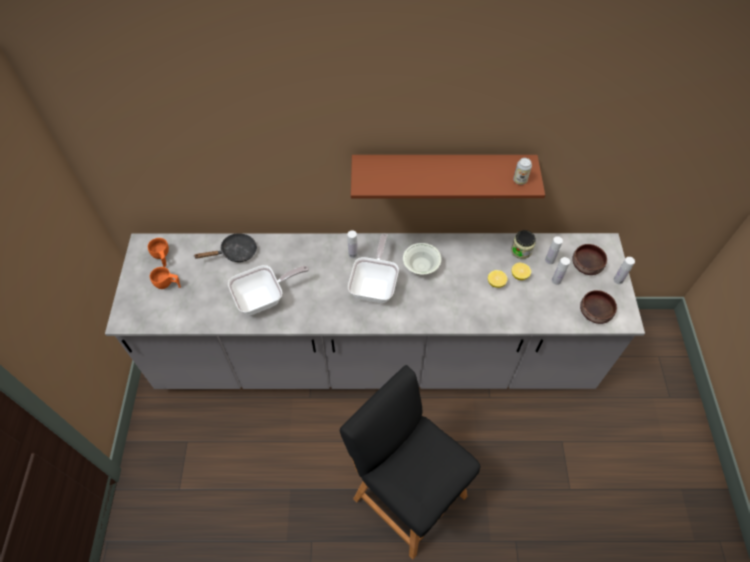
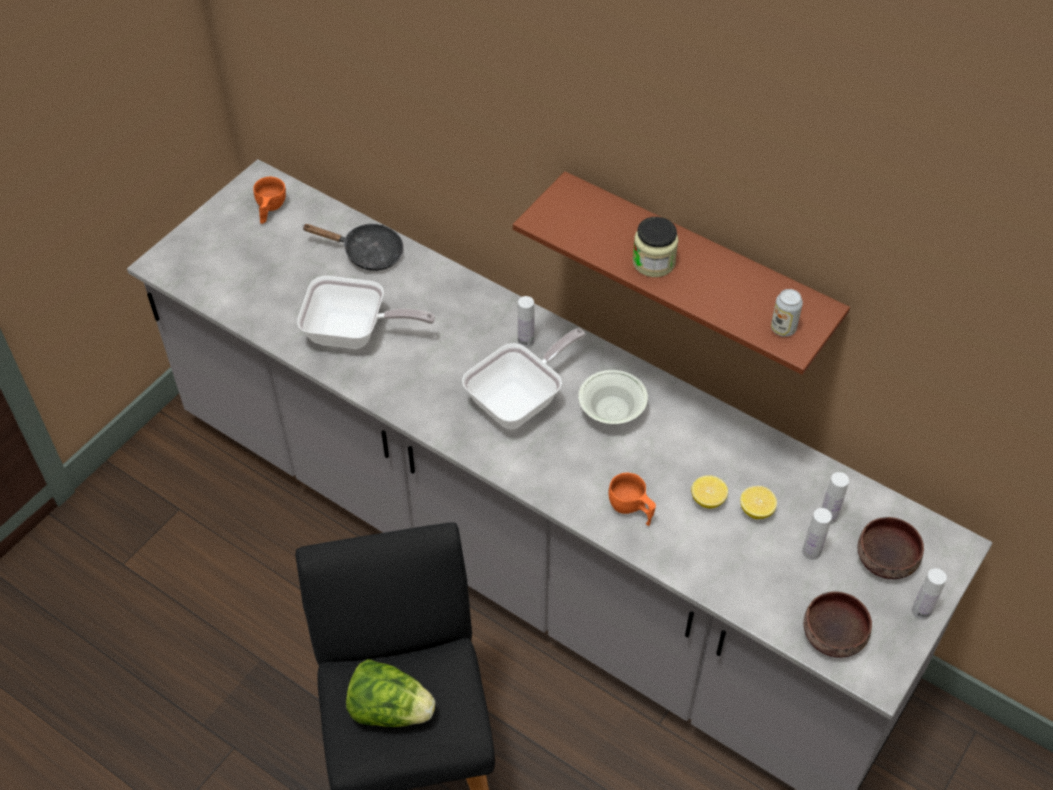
camera: 35 degrees right, 5 degrees down
(168, 284) = (248, 248): orange cup -> orange cup (631, 509)
(420, 475) = (390, 709): none -> lettuce
(521, 250) = (793, 476): jar -> jar (653, 262)

